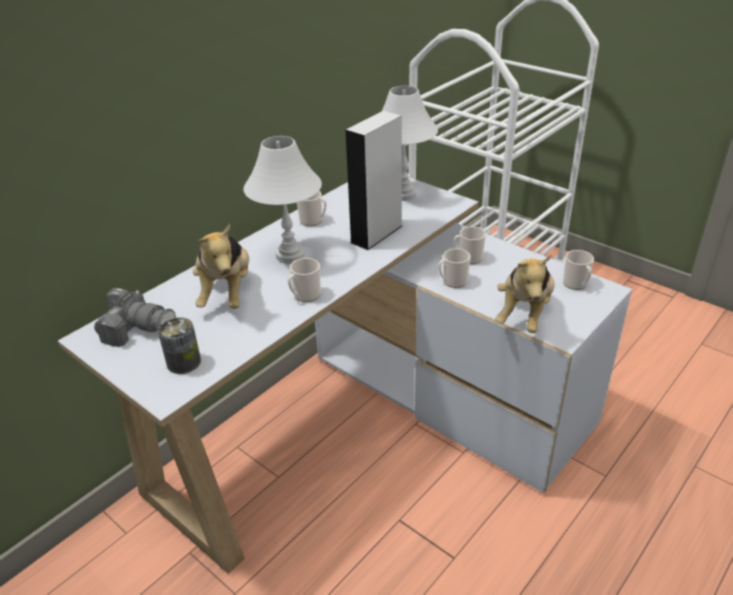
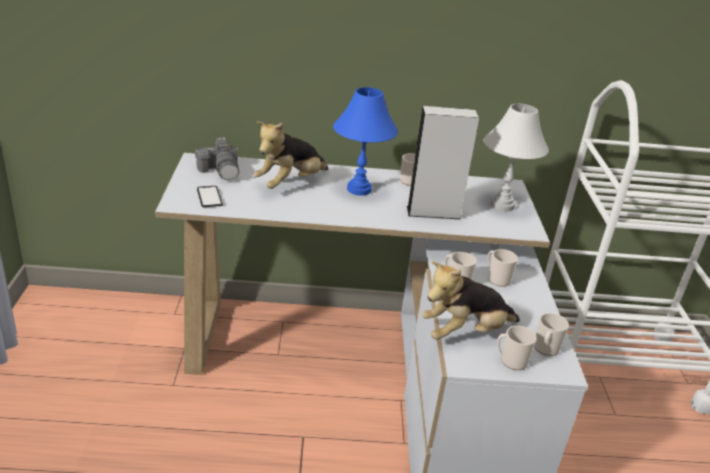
camera: 45 degrees right, 5 degrees down
(184, 362) = (209, 197): can -> phone
(290, 256) = (358, 189): white table lamp -> blue table lamp
(304, 296) = (323, 212): mug -> mug (510, 361)

